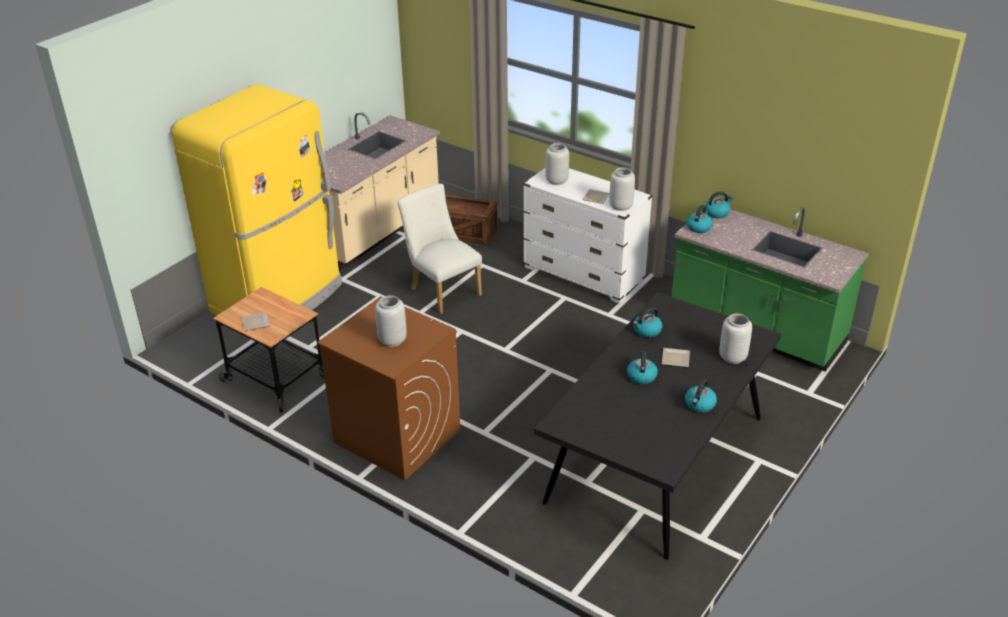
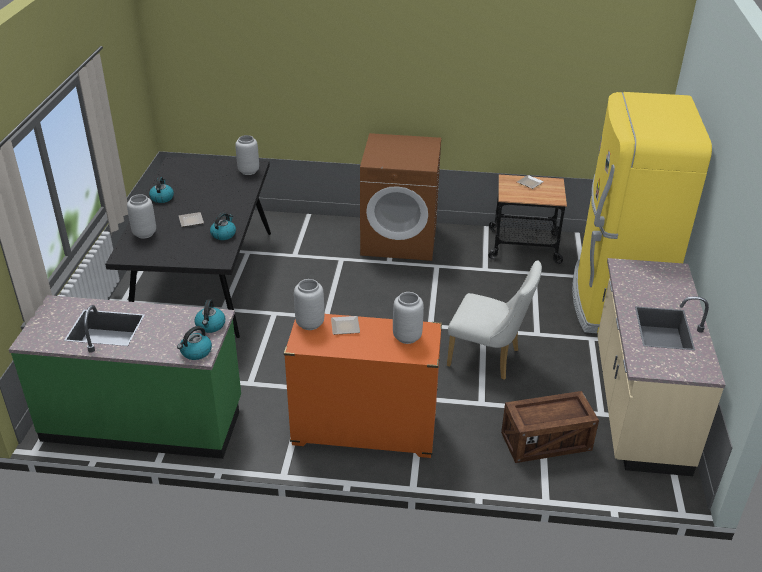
camera: 150 degrees right, 0 degrees up
(392, 340) = (394, 149): grey vase -> grey vase (248, 171)
(584, 274) = (364, 430): white dresser -> orange dresser
(641, 376) = (212, 204): kettle -> none

